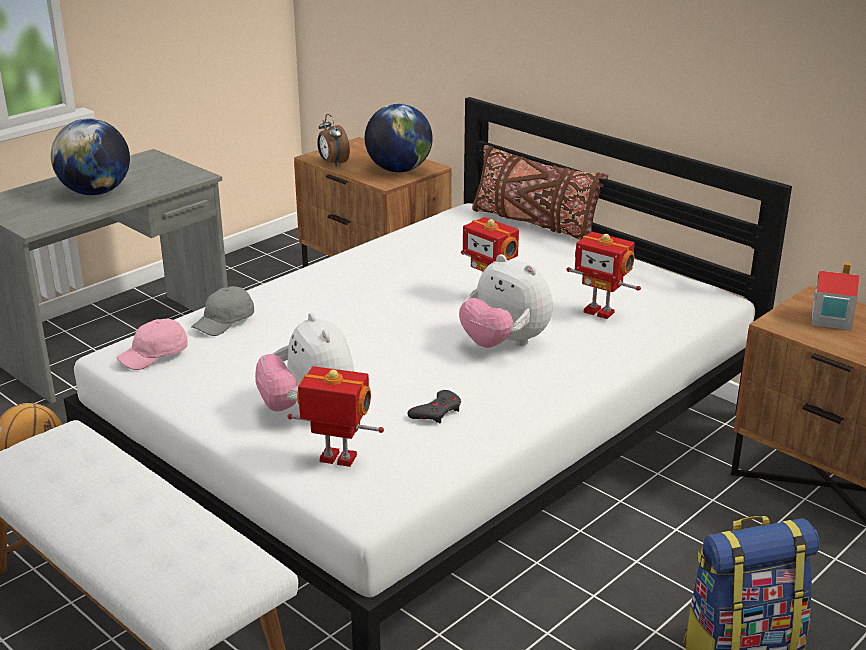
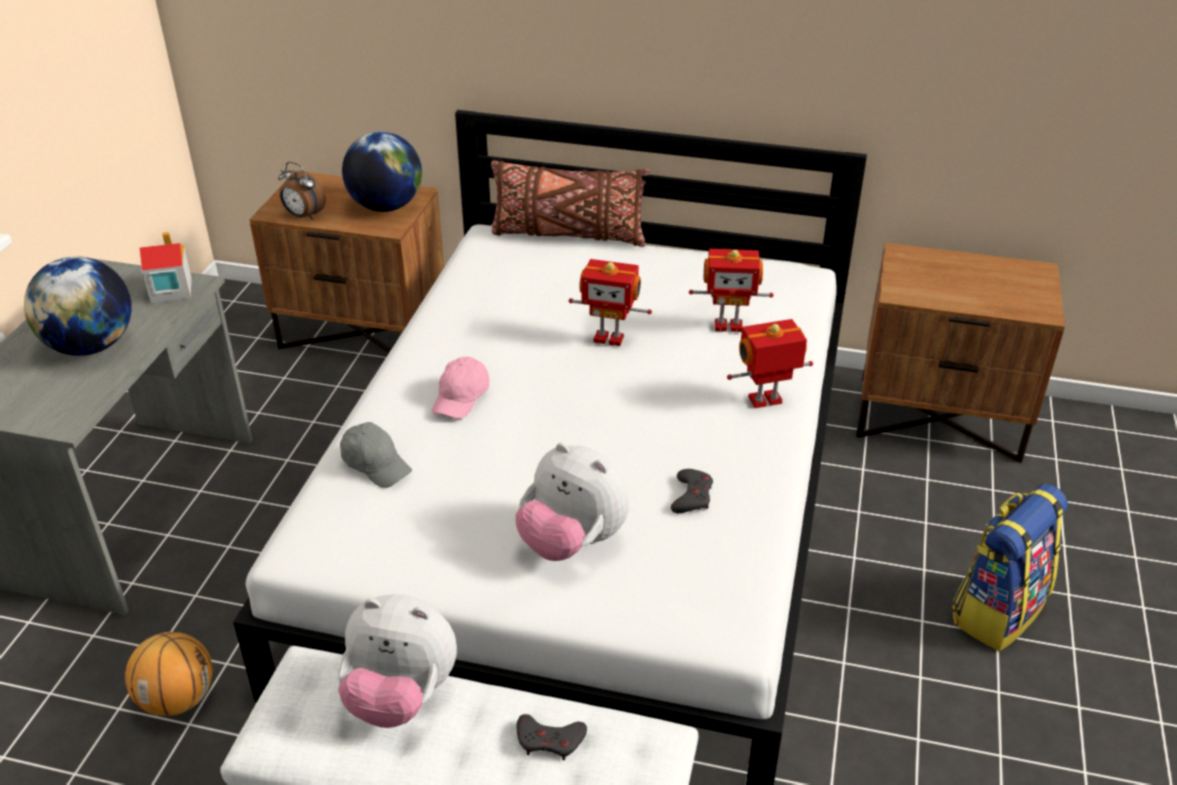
camera: 30 degrees left, 10 degrees up
(155, 355) = (342, 537): pink cap -> pink cap (461, 398)
(173, 533) = (550, 740): none -> grey game controller
(225, 322) = (376, 464): grey cap -> grey cap turned 60 degrees counterclockwise
(337, 460) = (656, 590): toy robot -> toy robot (766, 401)
(504, 344) = (677, 392): plush toy -> plush toy (400, 696)
(830, 319) = (934, 275): toy house -> toy house (170, 290)

